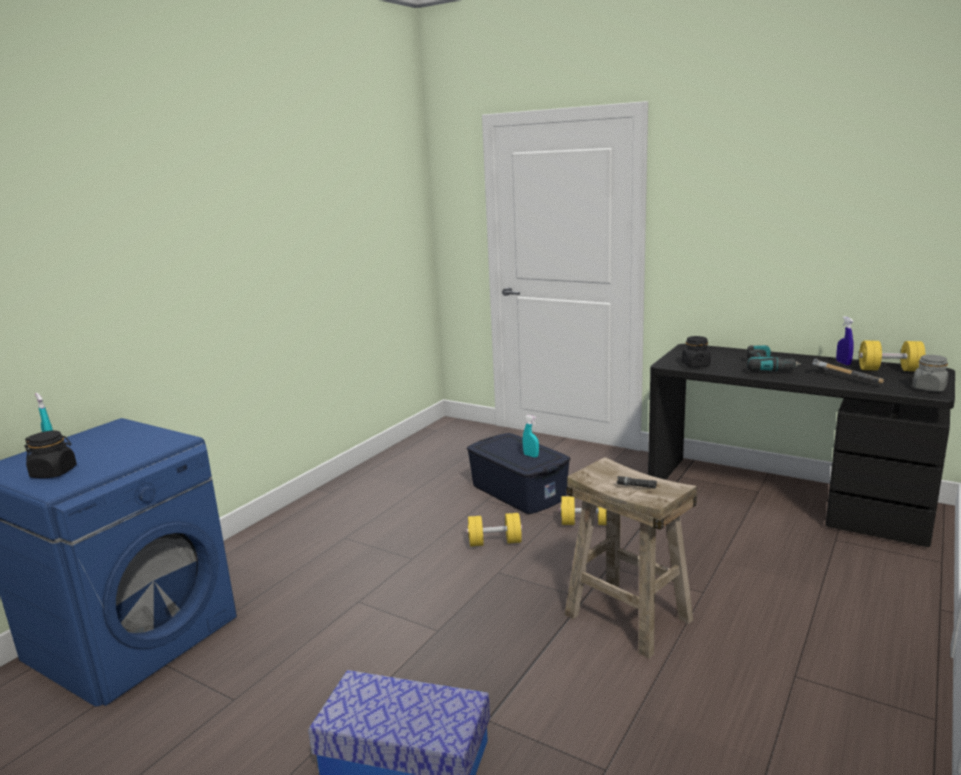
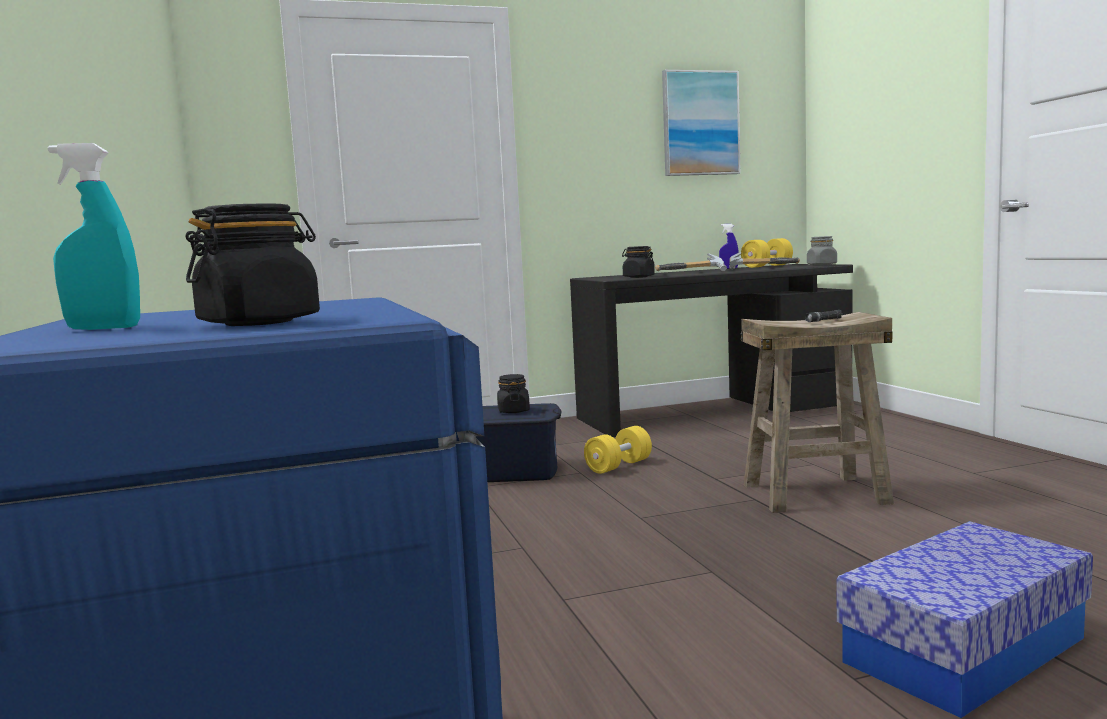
camera: 50 degrees left, 10 degrees down
(495, 542) = (575, 504): yellow dumbbell -> none
(531, 456) = (513, 411): turquoise spray bottle -> black jar
(768, 367) = (693, 272): power drill -> hammer
(845, 205) = (700, 123): none -> picture

